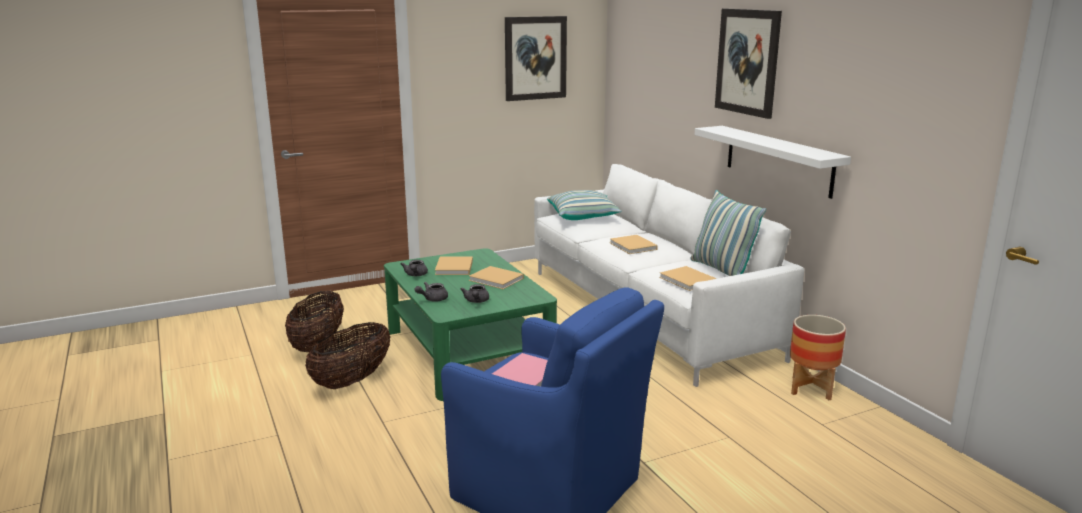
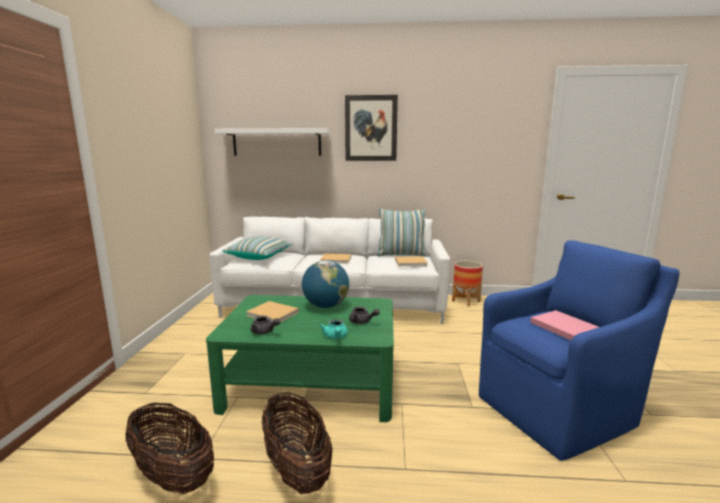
camera: 60 degrees left, 5 degrees down
(432, 299) = (335, 337): grey teapot -> turquoise teapot
(497, 280) = (326, 306): beige book -> globe
(535, 58) = (171, 135): picture -> none
(778, 160) = (404, 184): white shelf -> white shelf (277, 142)

